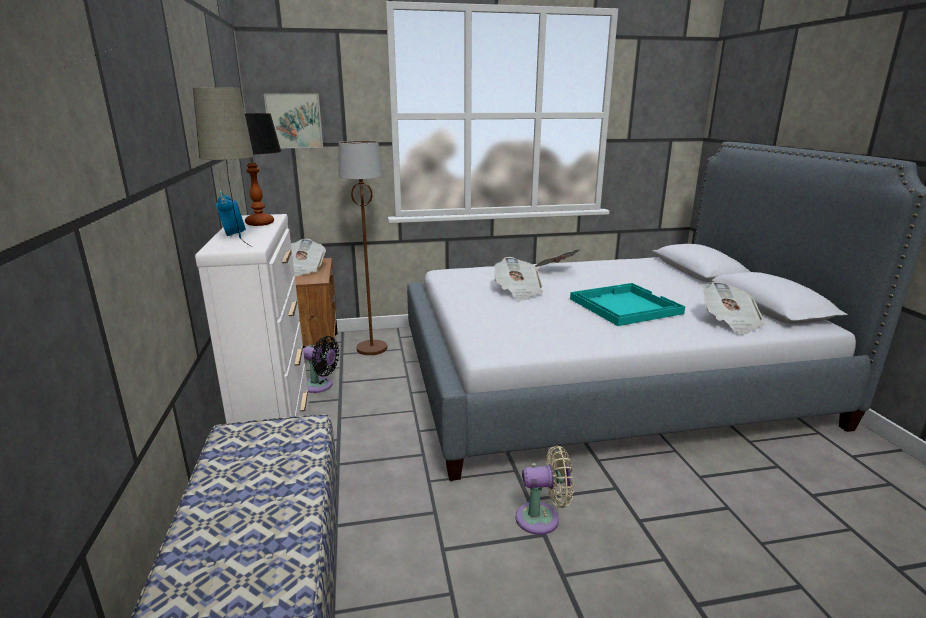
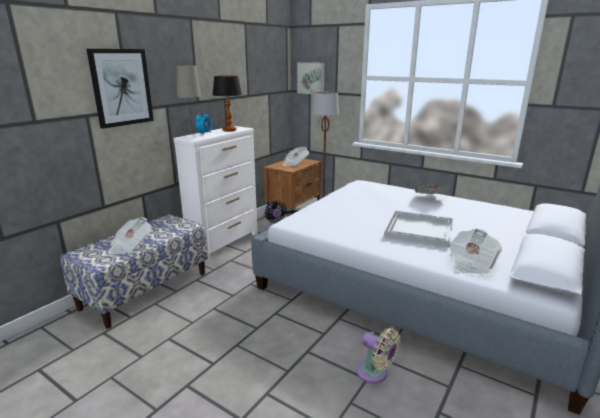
camera: 45 degrees right, 0 degrees up
(114, 141) = (121, 87): none -> picture
(517, 291) = (374, 202): newspaper -> newspaper (130, 247)
(542, 518) = (267, 322): beige fan -> beige fan (375, 373)
(623, 306) = (418, 229): turquoise tray -> white tray

